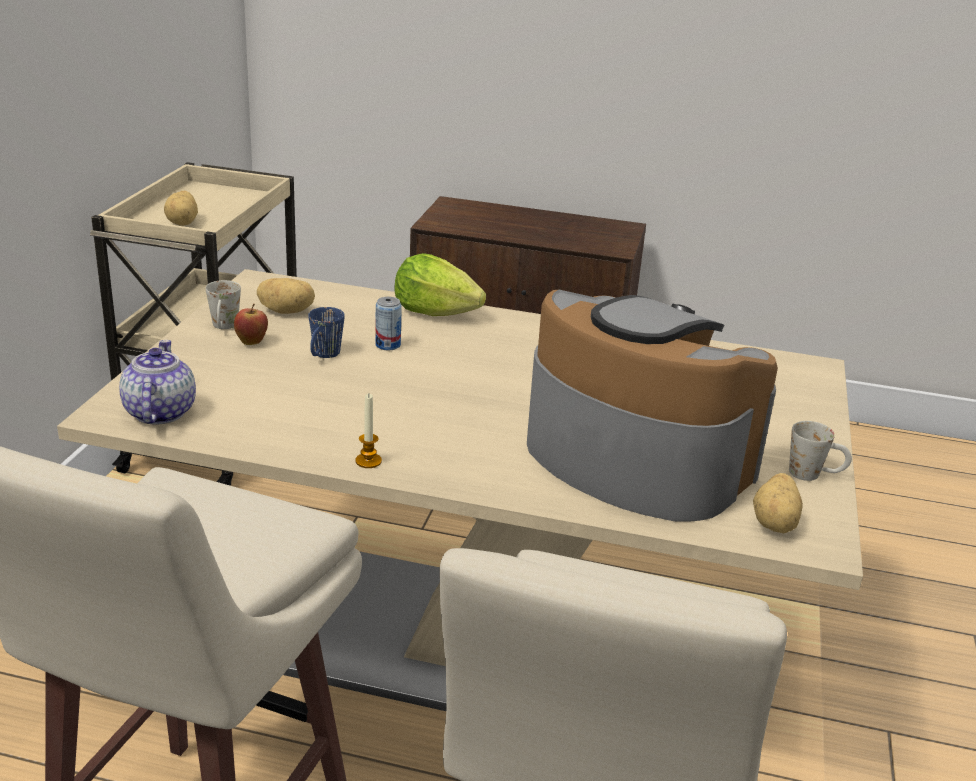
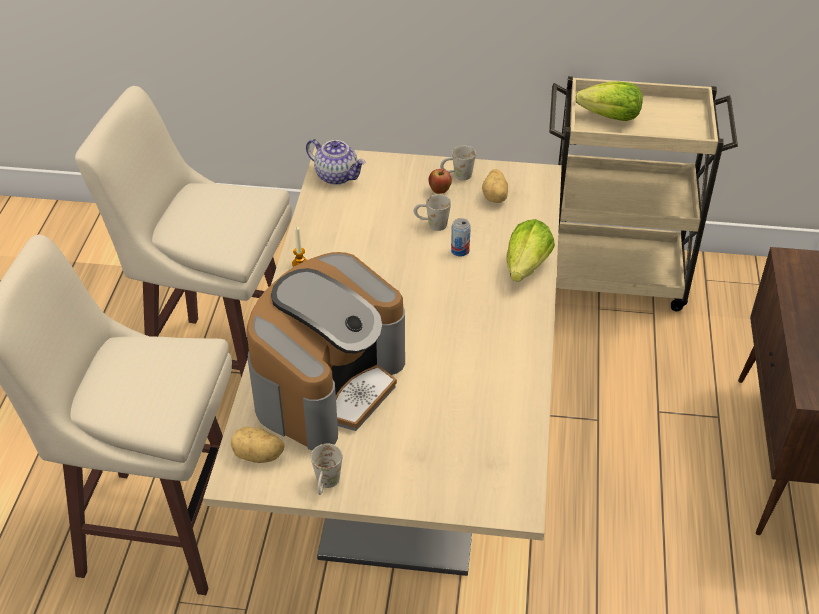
camera: 85 degrees right, 15 degrees up
(159, 412) = (337, 176): teapot -> teapot turned 45 degrees clockwise
(183, 223) = (610, 117): potato -> lettuce
(323, 356) = (431, 224): blue mug -> white mug

